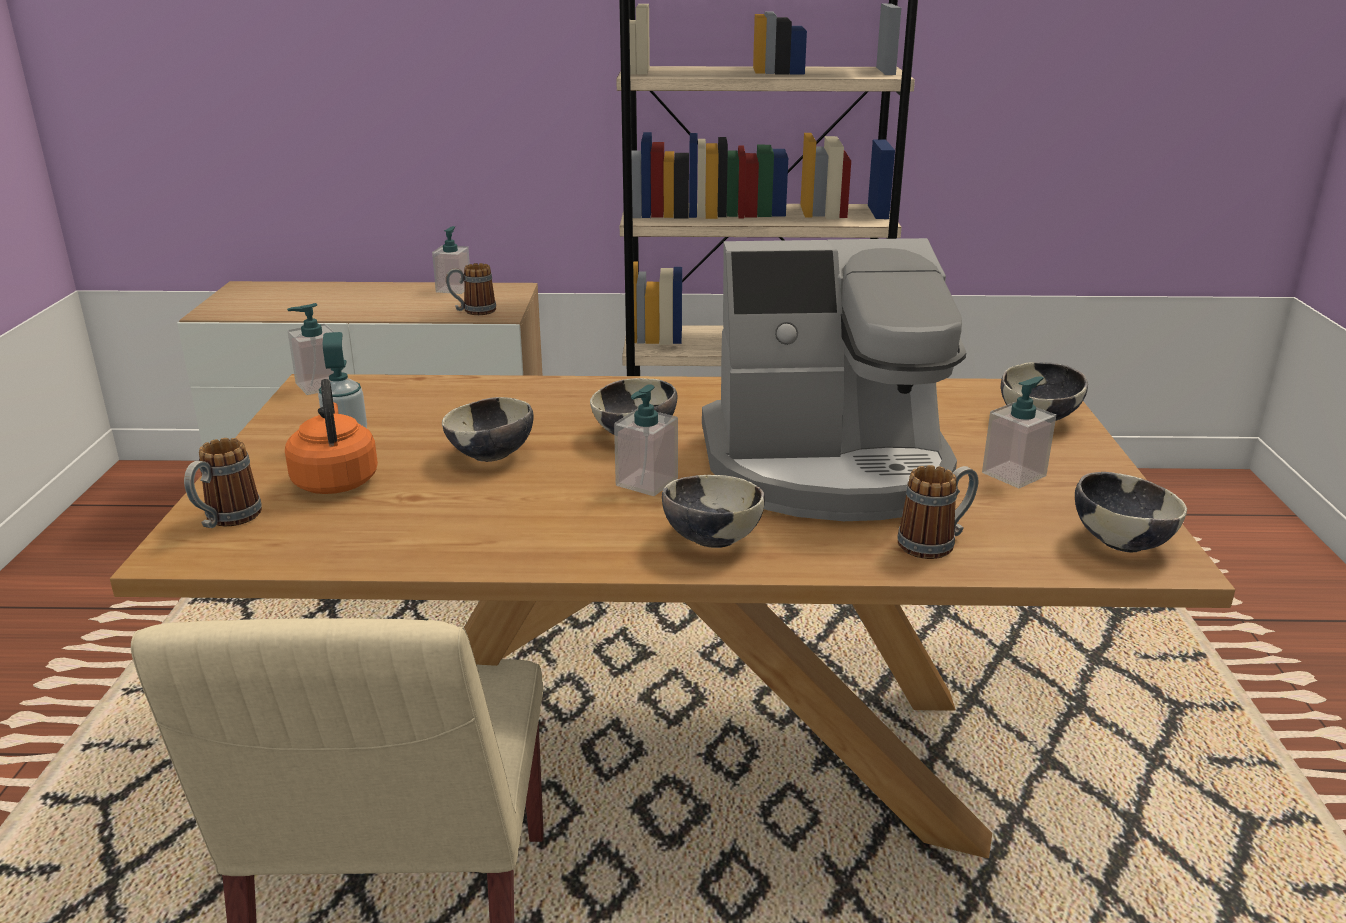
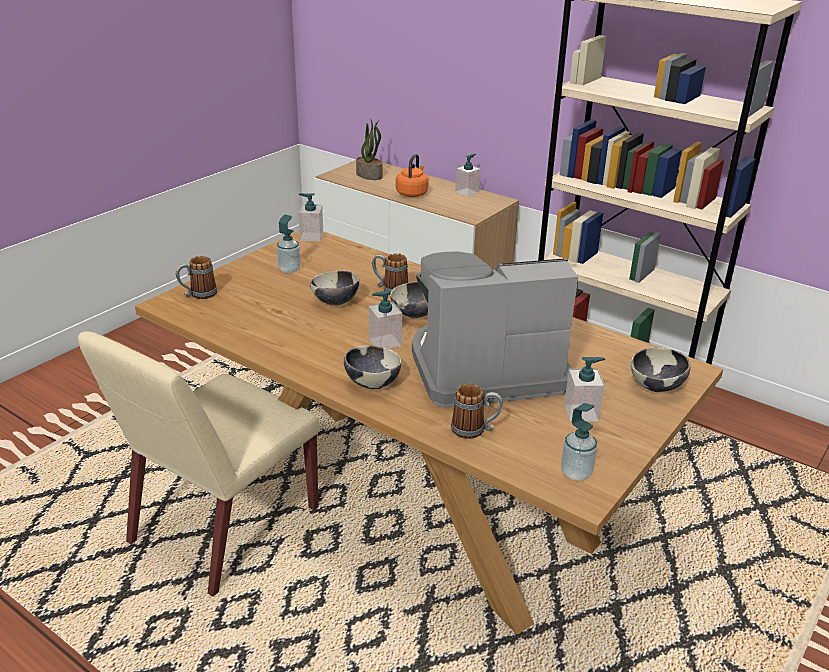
camera: 35 degrees right, 5 degrees up
(274, 300) = (370, 175): none -> potted plant
(335, 480) = (259, 291): orange kettle -> orange kettle (412, 193)
(472, 311) = (459, 210): mug -> mug (390, 289)
(828, 467) = (484, 369): coffee machine -> coffee machine turned 135 degrees clockwise
(1120, 542) = (576, 473): bowl -> soap dispenser

